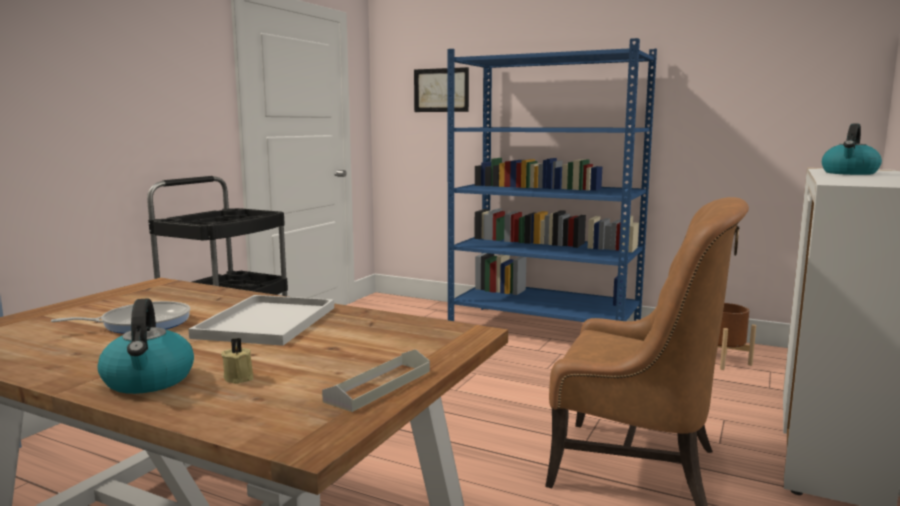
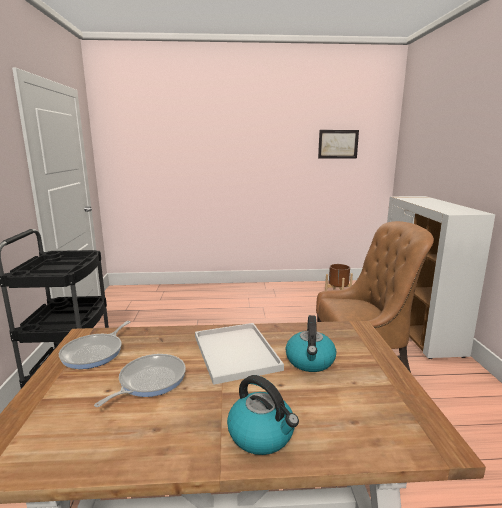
camera: 30 degrees left, 5 degrees up
(141, 296) = (95, 352): none -> frying pan
(239, 377) = (311, 408): beige candle -> none
(379, 386) = (392, 385): grey tray -> none
(441, 90) = (151, 147): picture -> picture (338, 144)
(544, 330) = (239, 293): blue bookcase -> none
(849, 173) = (425, 202): kettle -> kettle (310, 361)

